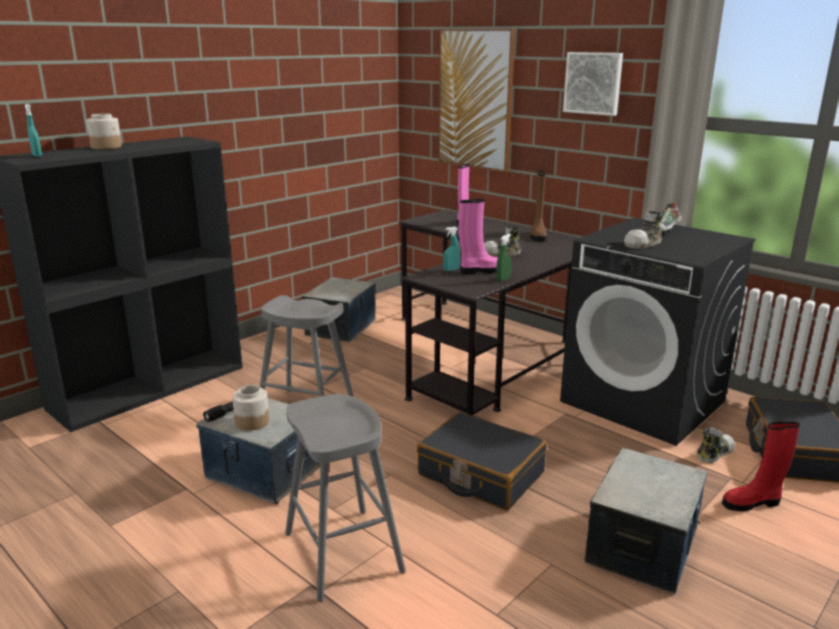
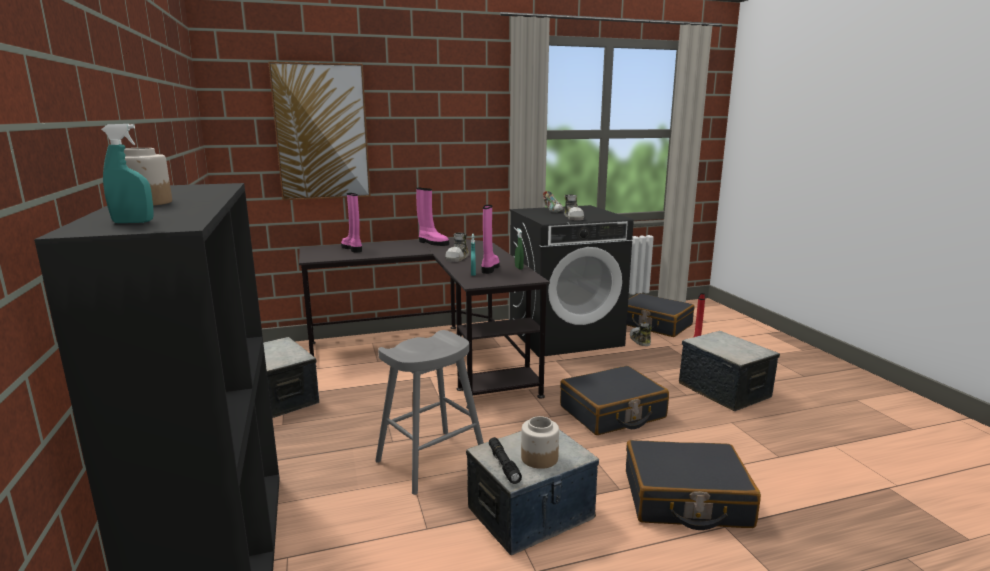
camera: 60 degrees left, 5 degrees down
(343, 552) = (685, 499): grey stool -> black suitcase
(537, 236) = (432, 243): brown boot -> pink boot
(593, 83) = (447, 110): picture -> none

